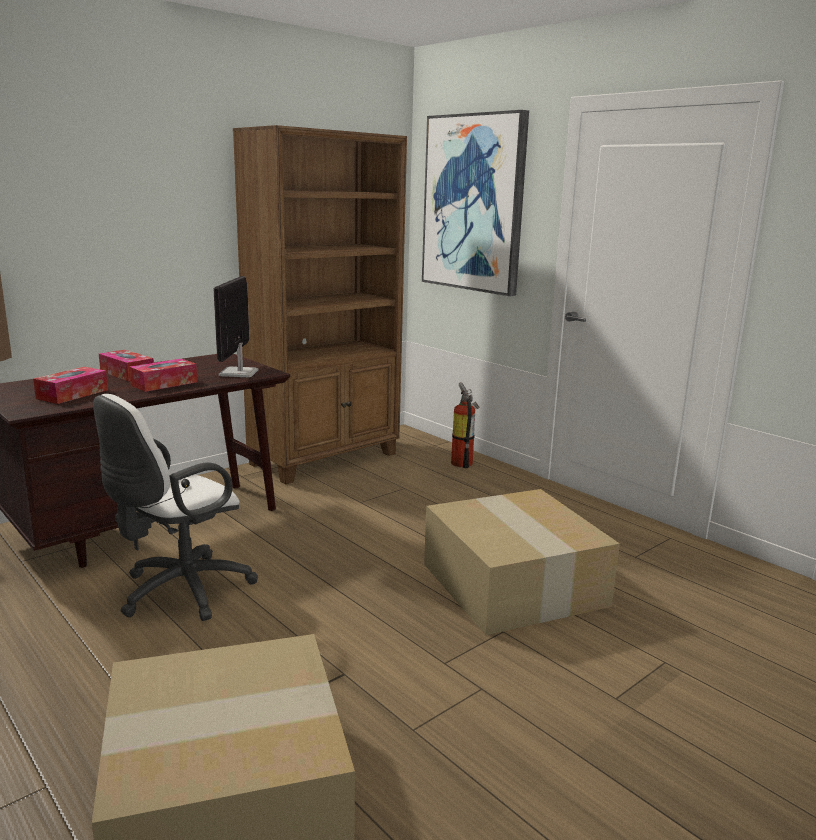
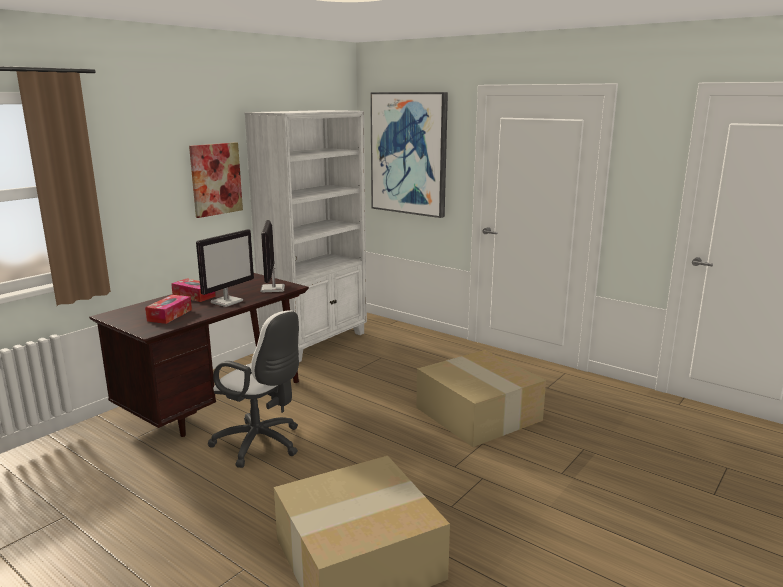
camera: 10 degrees left, 0 degrees up
(164, 383) = (227, 301): tissue box -> monitor
(179, 592) = (261, 444): white office chair -> white office chair turned 90 degrees counterclockwise
(185, 218) = (216, 179): none -> picture
(326, 459) = (316, 342): brown bookcase -> white bookcase
(463, 462) = (413, 335): fire extinguisher -> none

